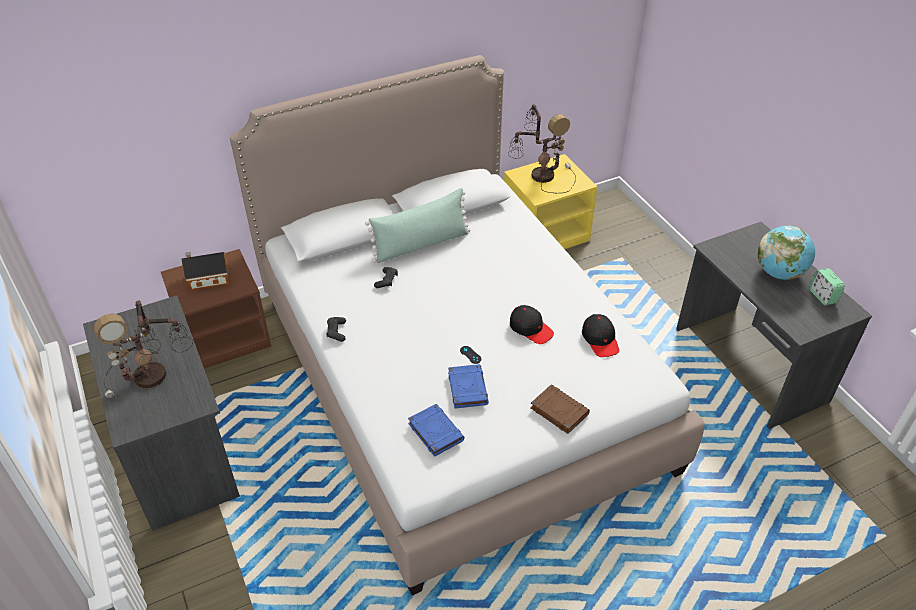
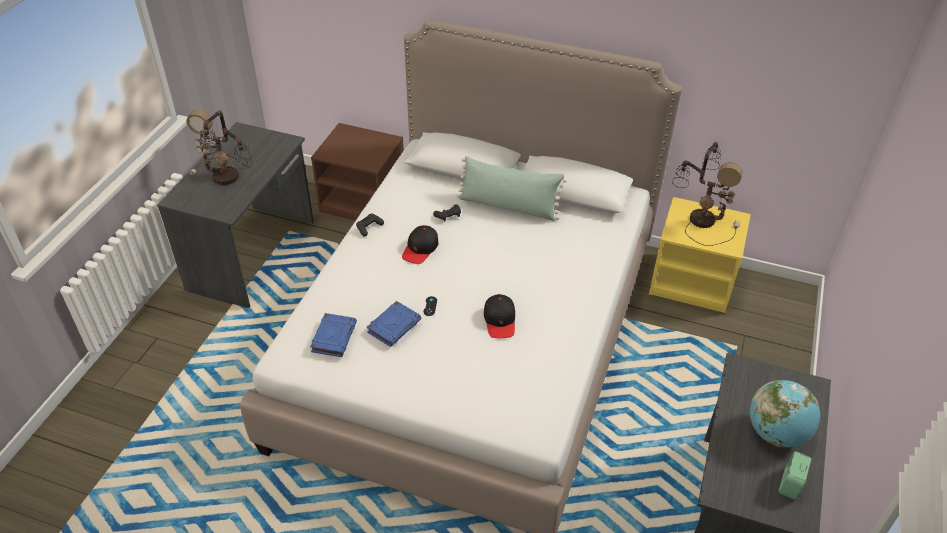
camera: 45 degrees right, 0 degrees up
(207, 278) = (358, 144): toy house -> none
(558, 411) = (433, 391): brown book -> none
(600, 340) = (541, 368): black cap -> black cap (420, 249)

